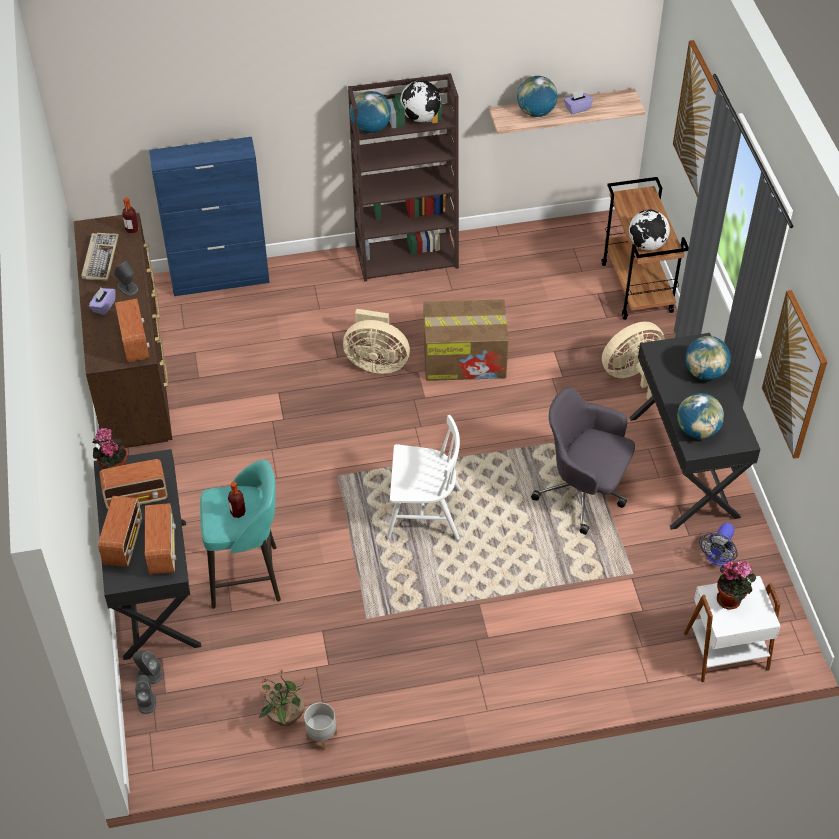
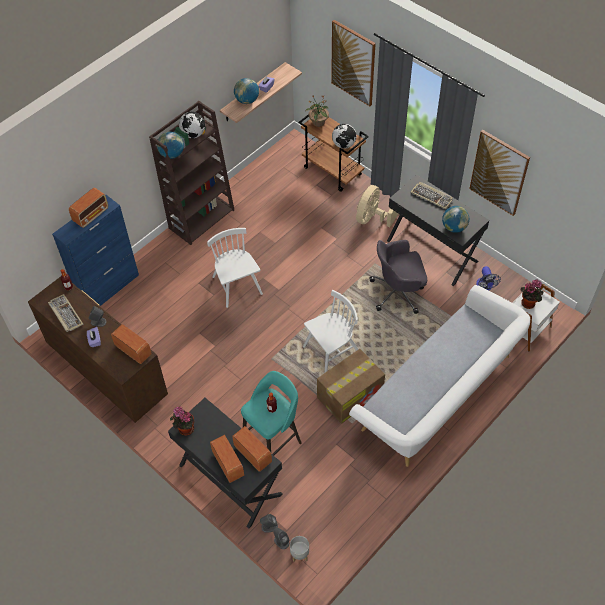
camera: 35 degrees left, 5 degrees up
(137, 497) = (211, 435): radio -> radio (91, 215)
(285, 716) = (357, 499): potted plant -> potted plant (318, 122)
(321, 737) = (384, 497): grey planter -> grey planter (299, 554)
(376, 362) = (237, 286): beige fan -> white chair
(465, 358) = (281, 257): cardboard box -> cardboard box (350, 395)
(518, 656) = (439, 394): none -> white sofa
(704, 373) = (432, 196): globe -> keyboard

